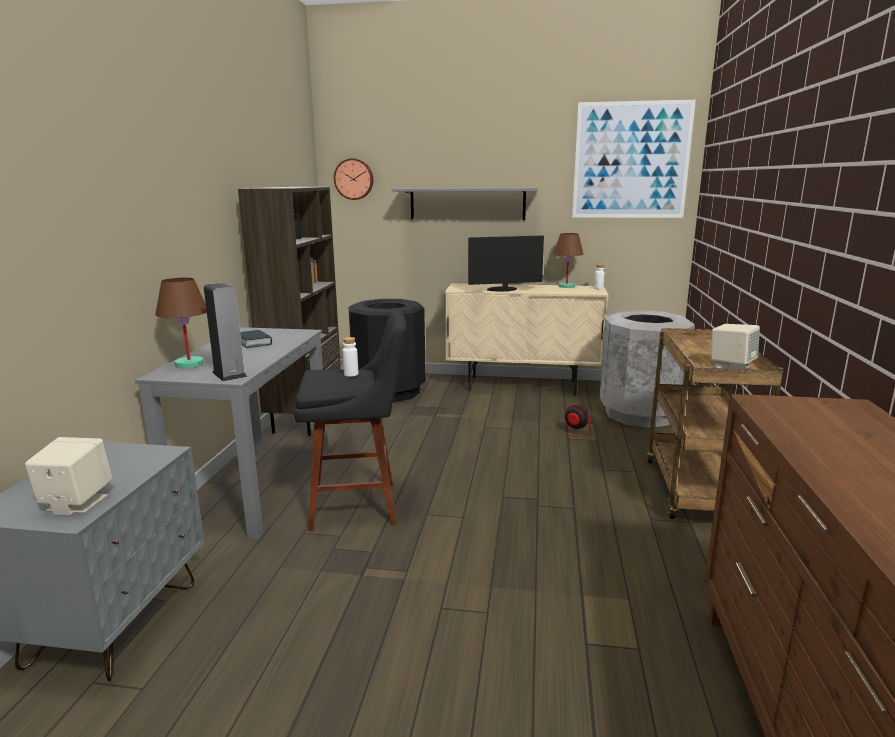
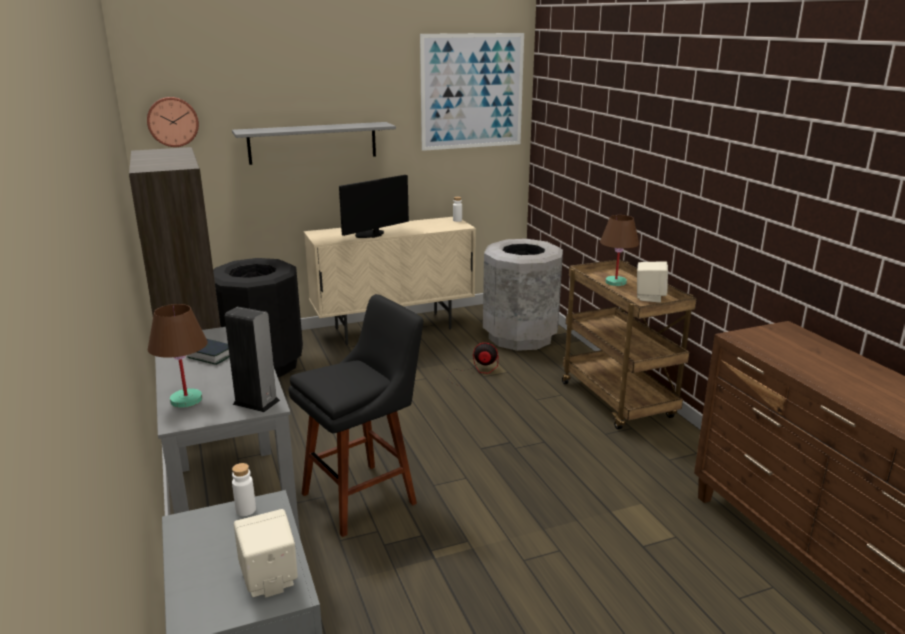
camera: 30 degrees left, 5 degrees up
(351, 374) = (351, 370): white bottle -> white bottle (246, 510)
(566, 286) = (425, 221): brown table lamp -> brown table lamp (616, 282)

